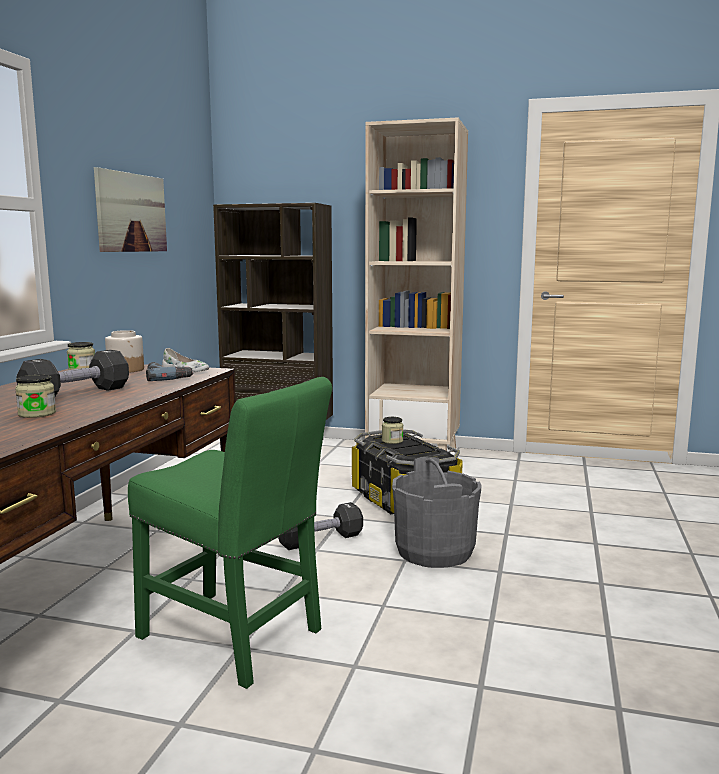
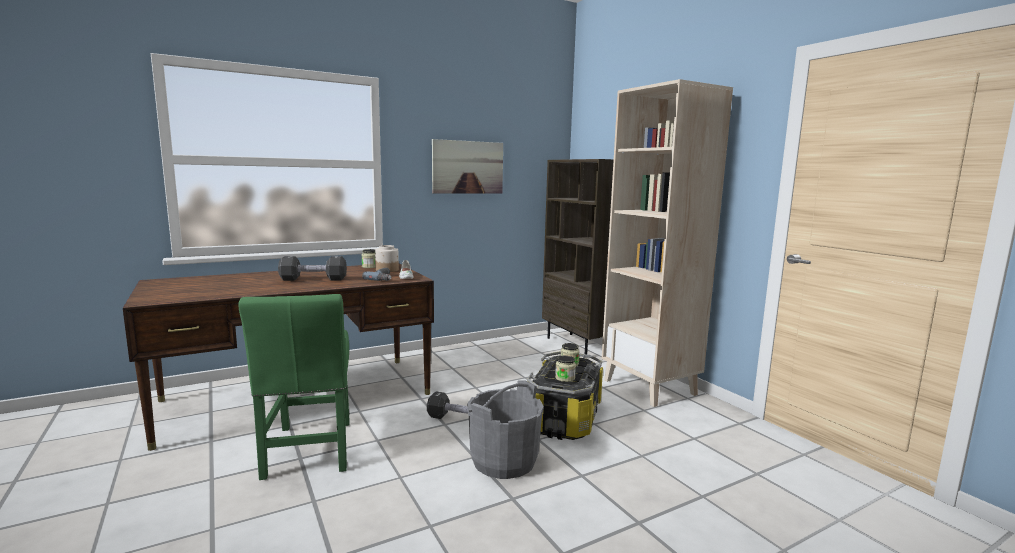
camera: 45 degrees right, 0 degrees up
(37, 414) = (262, 286): jar -> jar (565, 378)

